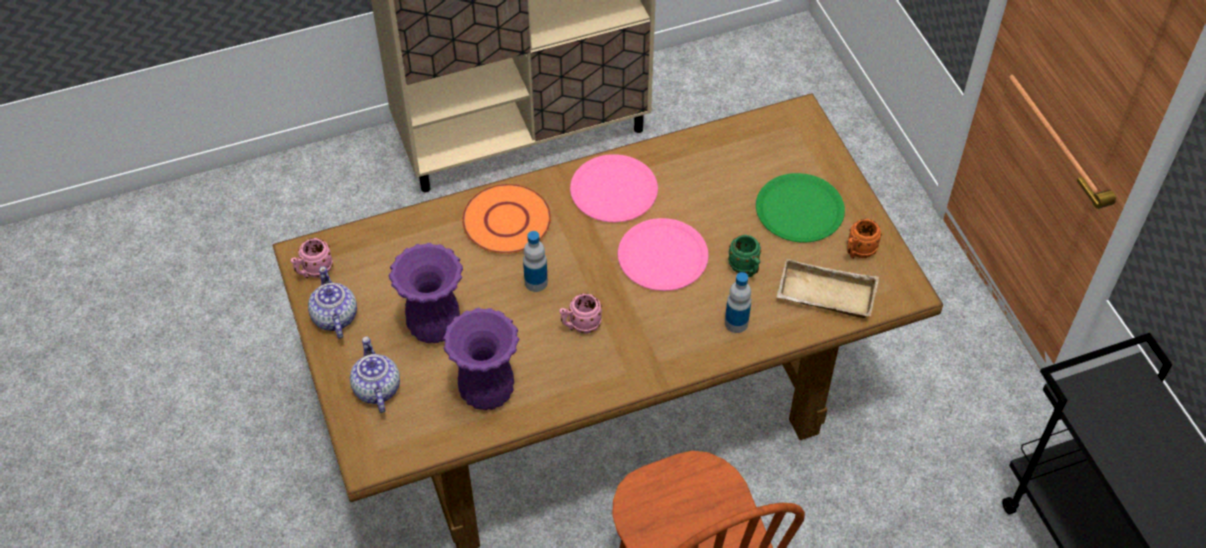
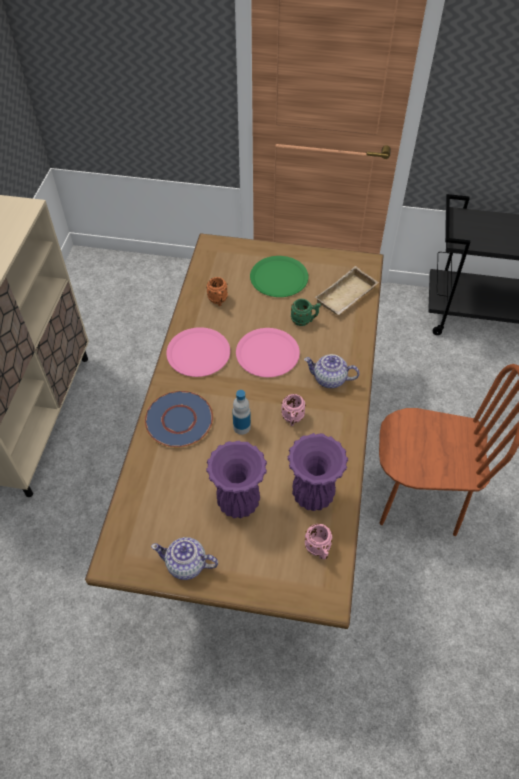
camera: 60 degrees left, 0 degrees up
(313, 271) = (134, 561): pink mug -> pink mug (318, 550)
(376, 388) = (268, 564): teapot -> teapot (329, 379)
(506, 220) = (178, 420): orange plate -> blue plate
(736, 323) = (340, 343): bottle -> none
(858, 252) = (326, 269): orange mug -> orange mug (218, 301)

